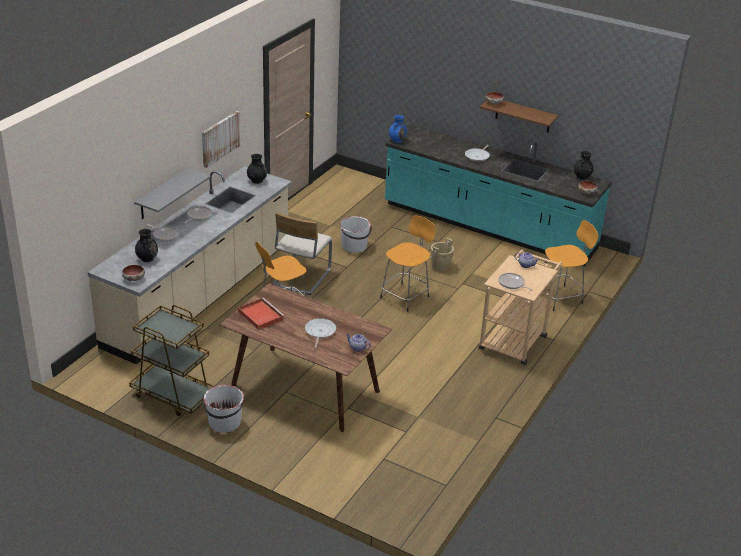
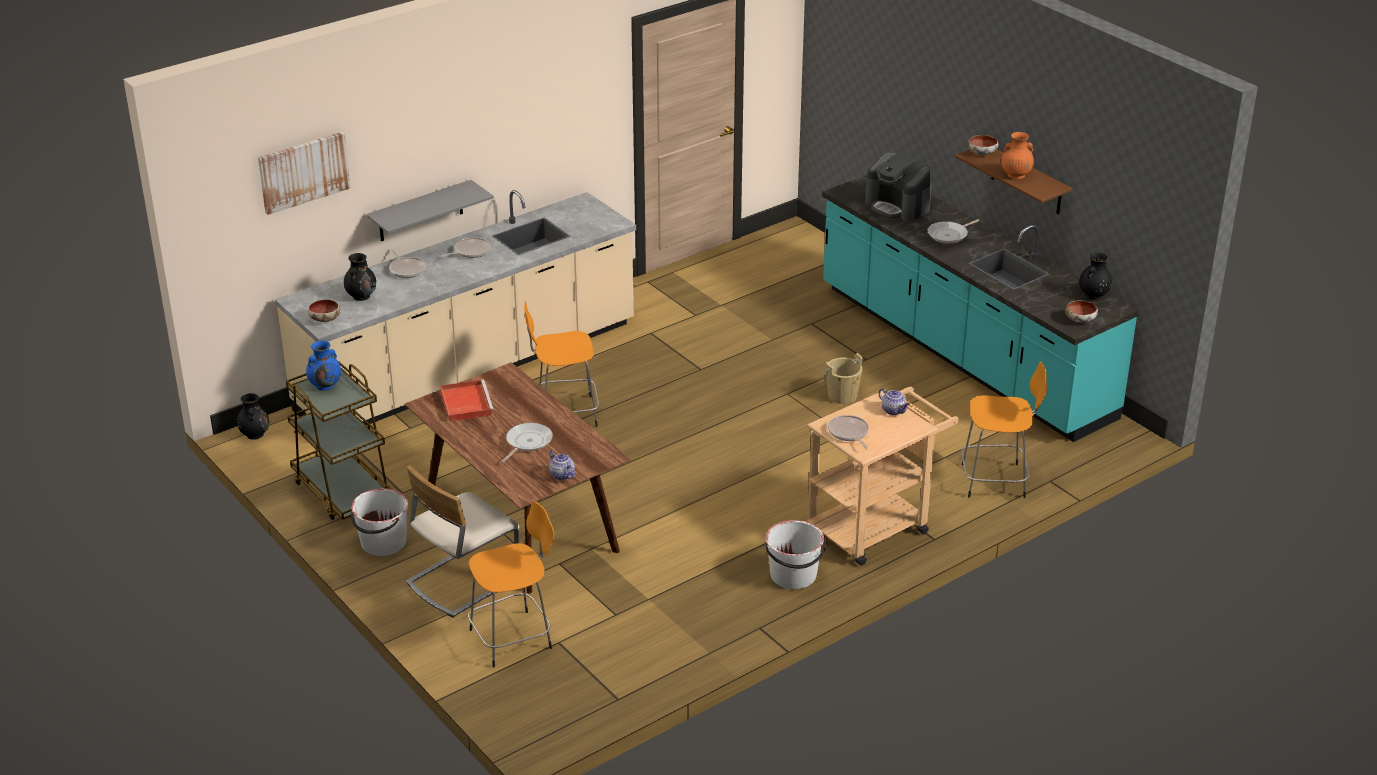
camera: 25 degrees right, 0 degrees up
(220, 138) = (539, 145): picture -> picture (303, 172)
(256, 180) = (587, 216): black vase -> black vase (255, 434)
(301, 277) = (625, 371): beige chair -> beige chair (462, 581)
(354, 246) = (734, 342): white bucket -> white bucket (793, 576)
(397, 140) = (843, 190): blue vase -> blue vase (325, 385)
(405, 296) = (756, 429): orange stool -> orange stool (513, 638)
(435, 144) = (898, 206): none -> coffee machine
(522, 112) = (1015, 175): none -> orange vase

